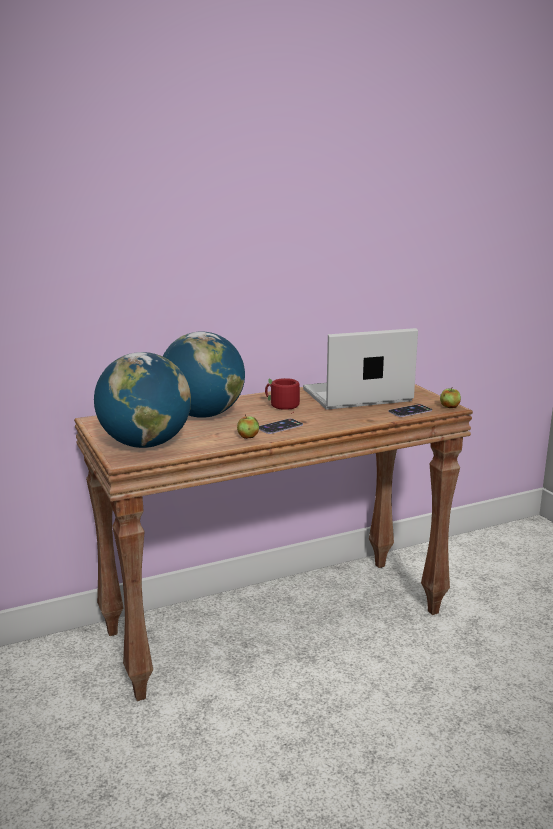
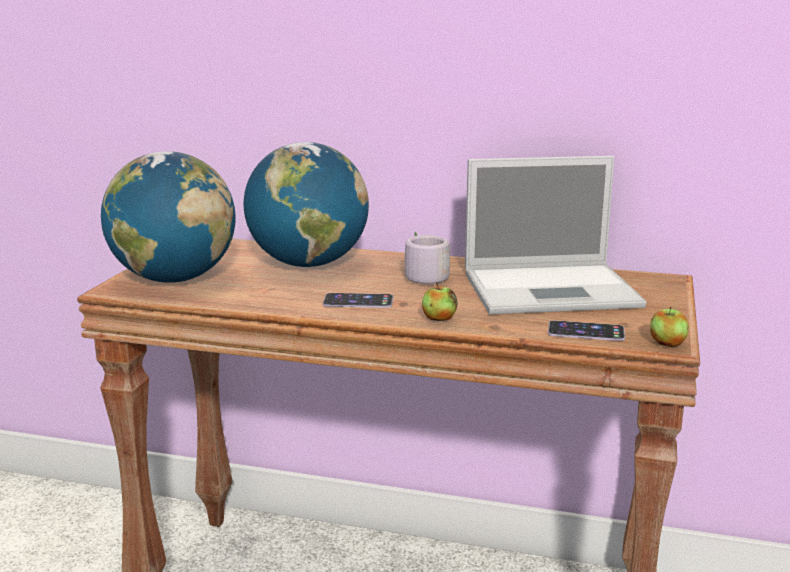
camera: 40 degrees right, 0 degrees up
(248, 437) = (292, 302): apple -> apple (439, 318)
(281, 406) = (422, 277): red mug -> grey mug
(355, 396) = (553, 289): laptop -> laptop turned 150 degrees clockwise

